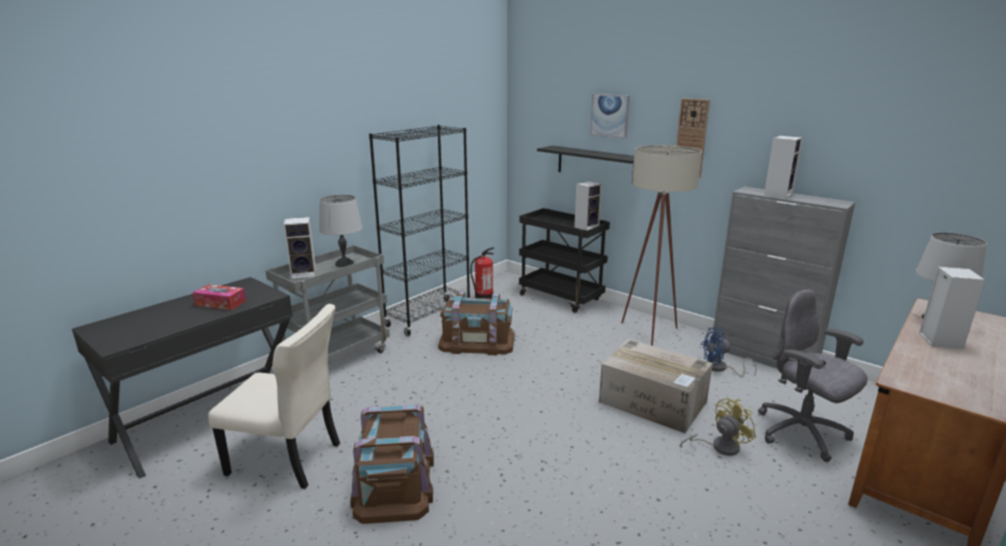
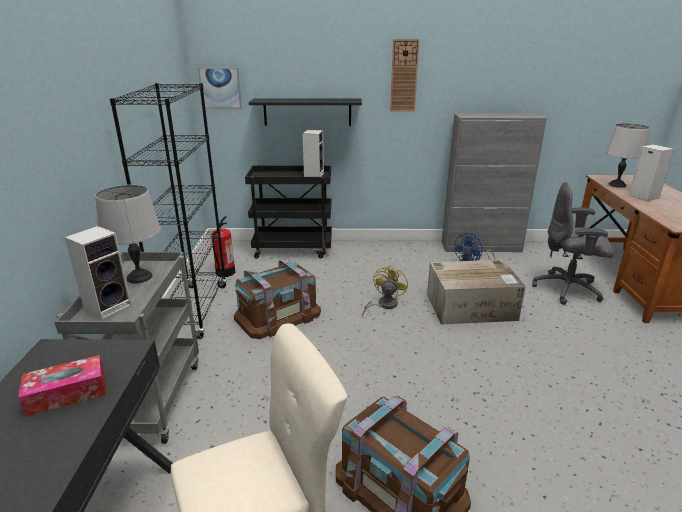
camera: 40 degrees left, 5 degrees up
(610, 115) = (319, 61): picture -> picture (220, 88)
(649, 336) = (399, 258): beige floor lamp -> none
(719, 447) = (547, 320): yellow fan -> yellow fan (384, 305)
(778, 194) = (488, 115): speaker -> none

